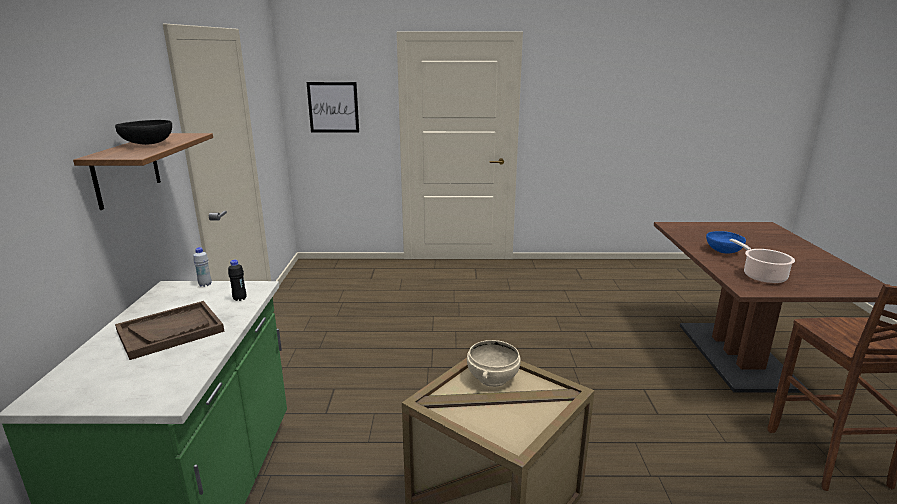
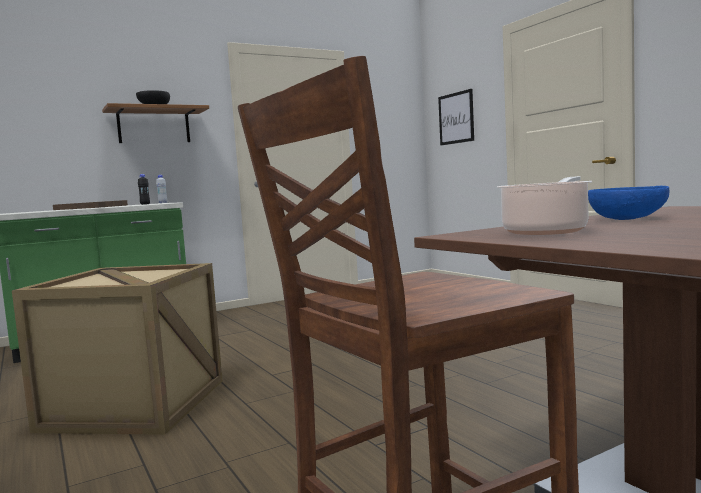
camera: 60 degrees right, 15 degrees down
(492, 378) = (158, 273): beige bowl -> none

